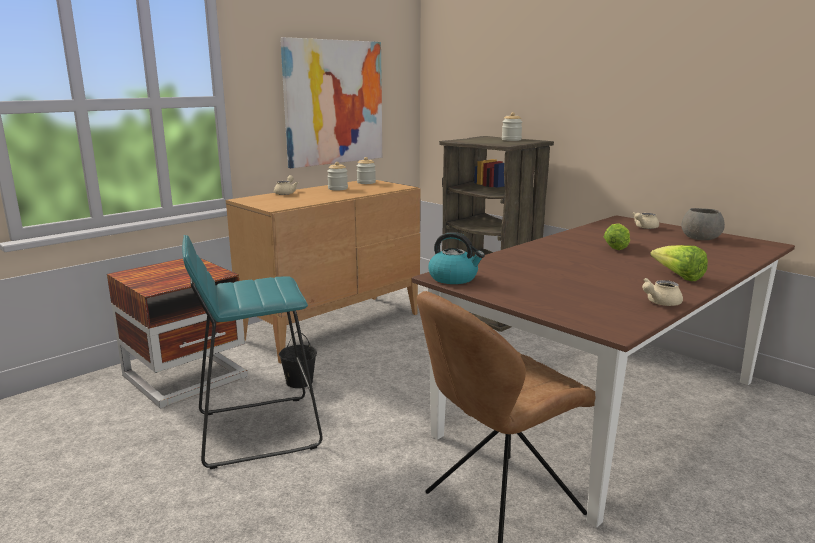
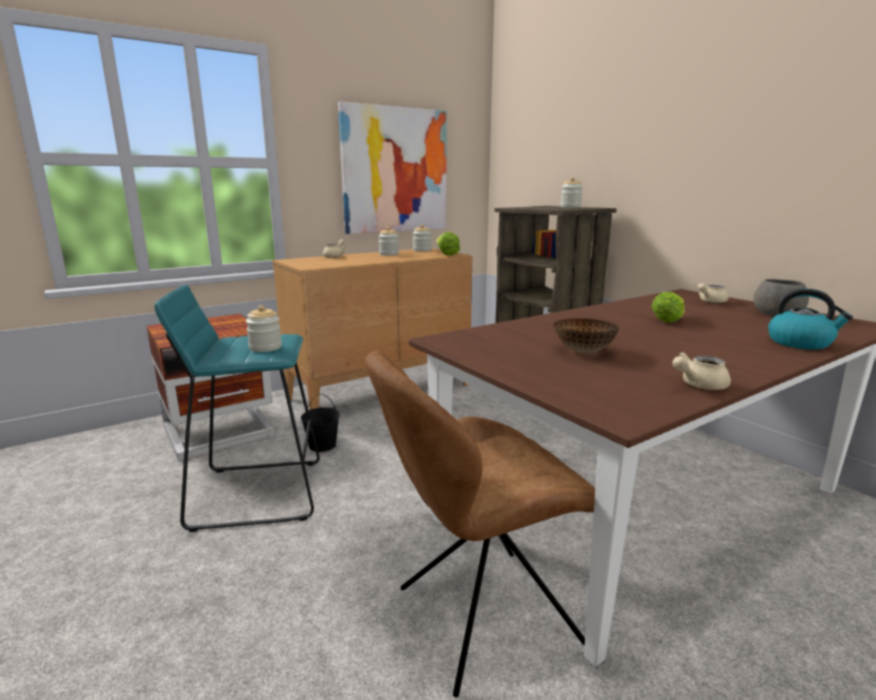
camera: 10 degrees right, 0 degrees up
(272, 291) = (265, 347): none -> jar
(454, 278) = (454, 342): kettle -> kettle (800, 343)
(563, 280) = (584, 351): none -> bowl
(678, 277) = (735, 355): lettuce -> lettuce (446, 254)

